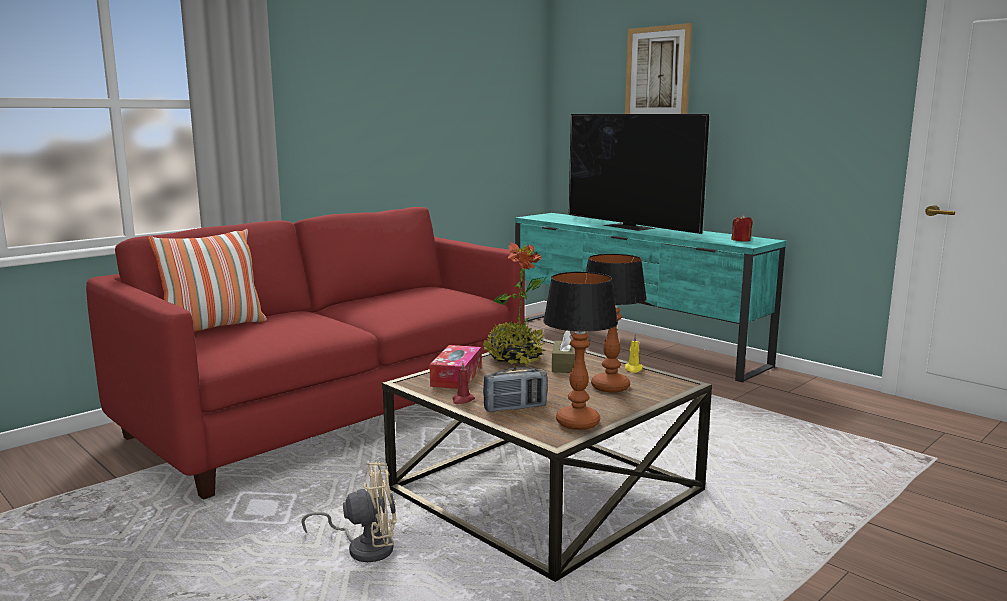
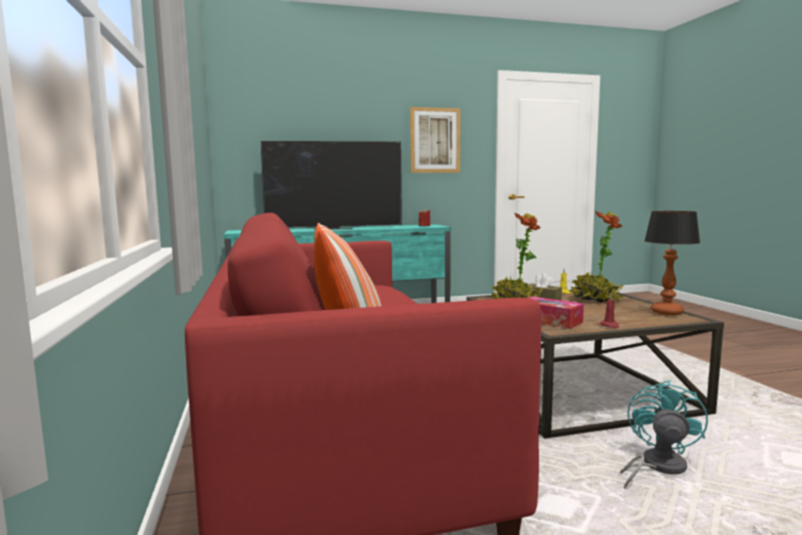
camera: 60 degrees left, 5 degrees down
(364, 548) = (656, 467): beige fan -> turquoise fan
(515, 408) = (630, 318): radio -> none
(610, 386) = (595, 300): table lamp -> potted plant
(657, 73) = (328, 113): picture -> picture (435, 140)

